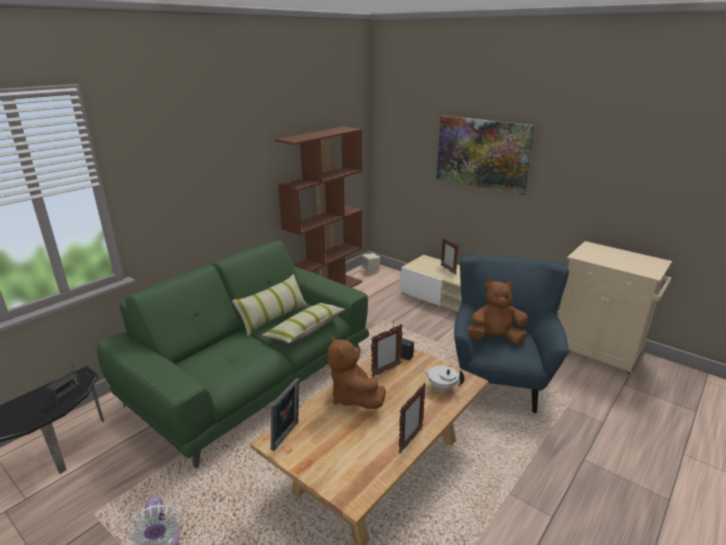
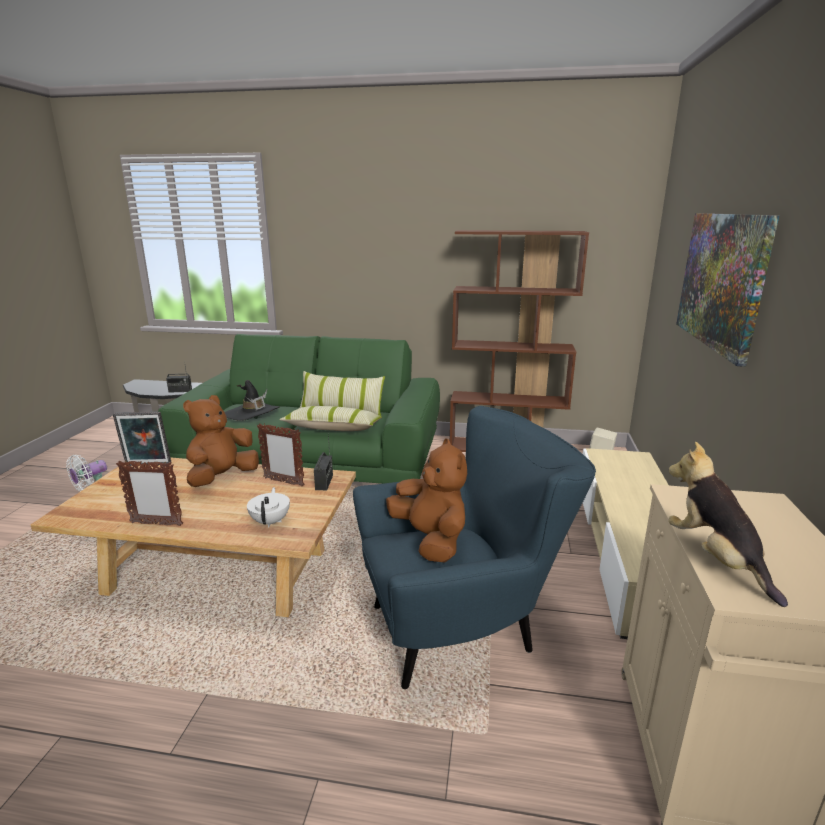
camera: 60 degrees right, 5 degrees down
(224, 360) = (252, 414): none -> black hat
(448, 270) = (635, 479): picture frame -> none
(630, 268) = (715, 559): none -> plush toy

